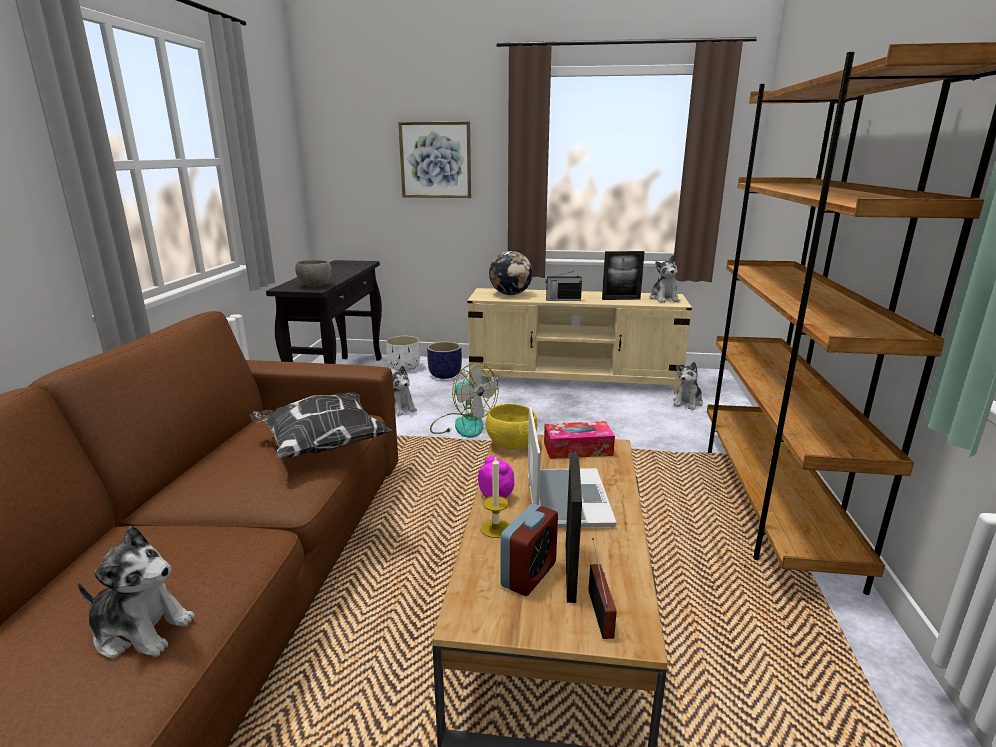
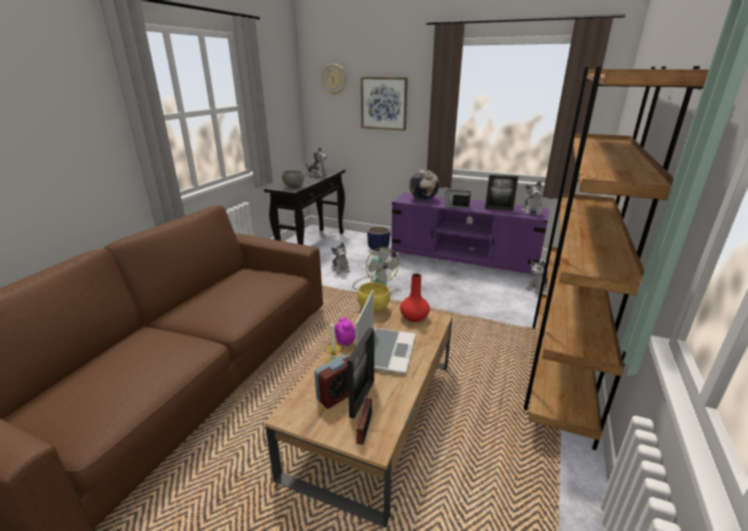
camera: 15 degrees right, 5 degrees up
(141, 629) = (126, 387): plush toy -> plush toy (317, 174)
(321, 446) = (261, 294): pillow -> none
(355, 126) = (334, 79): none -> wall clock
(404, 367) = (355, 240): white planter -> none
(574, 379) = (463, 261): beige tv stand -> purple tv stand
(577, 449) = (414, 317): tissue box -> red vase

